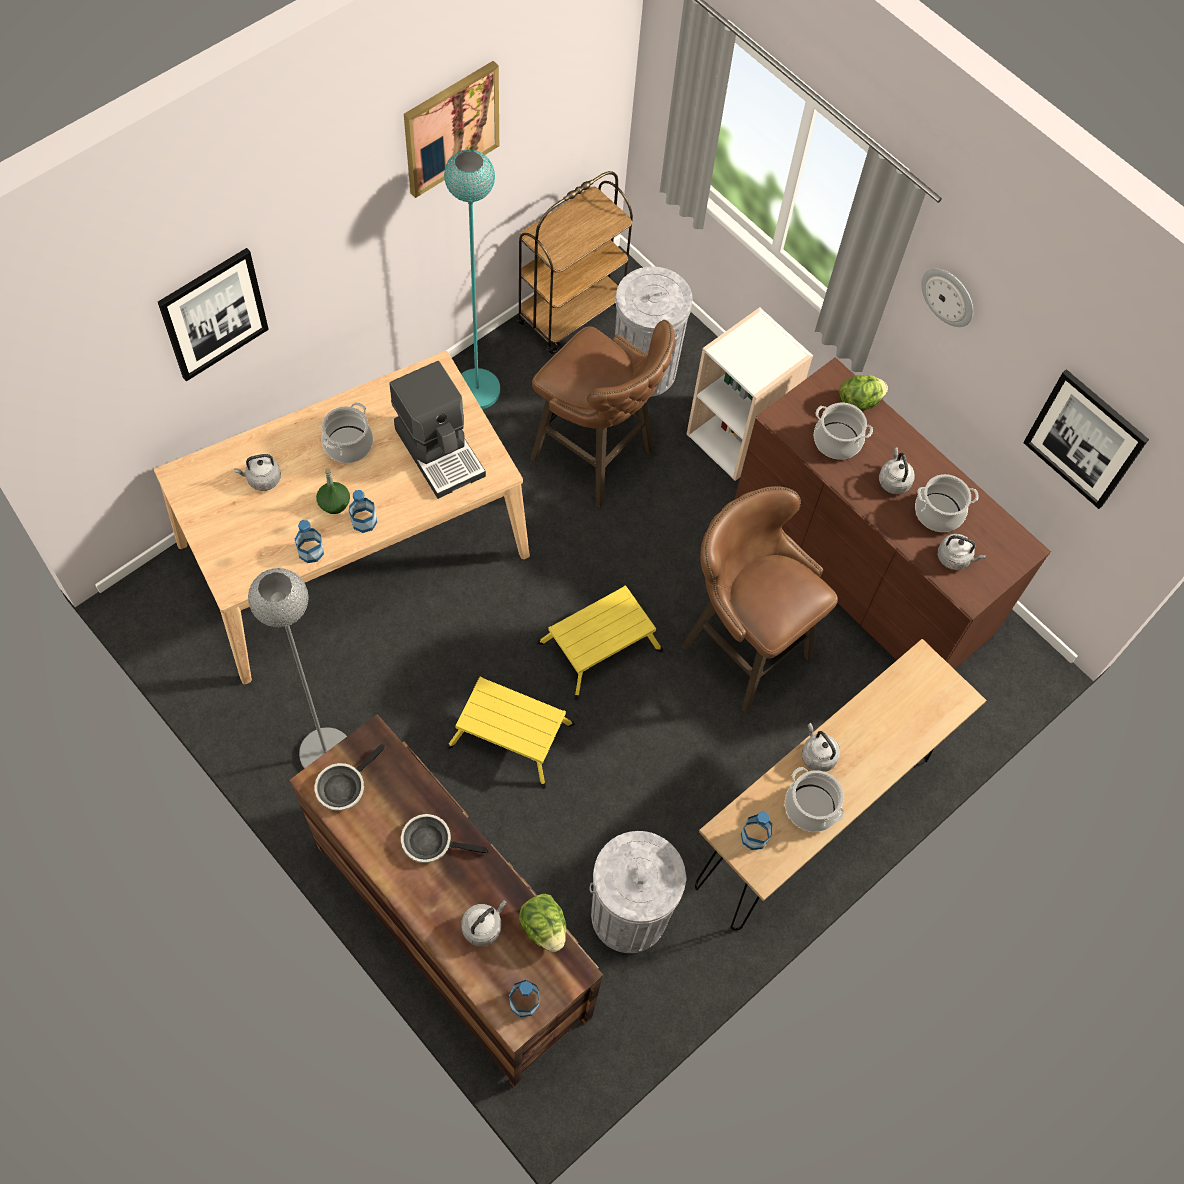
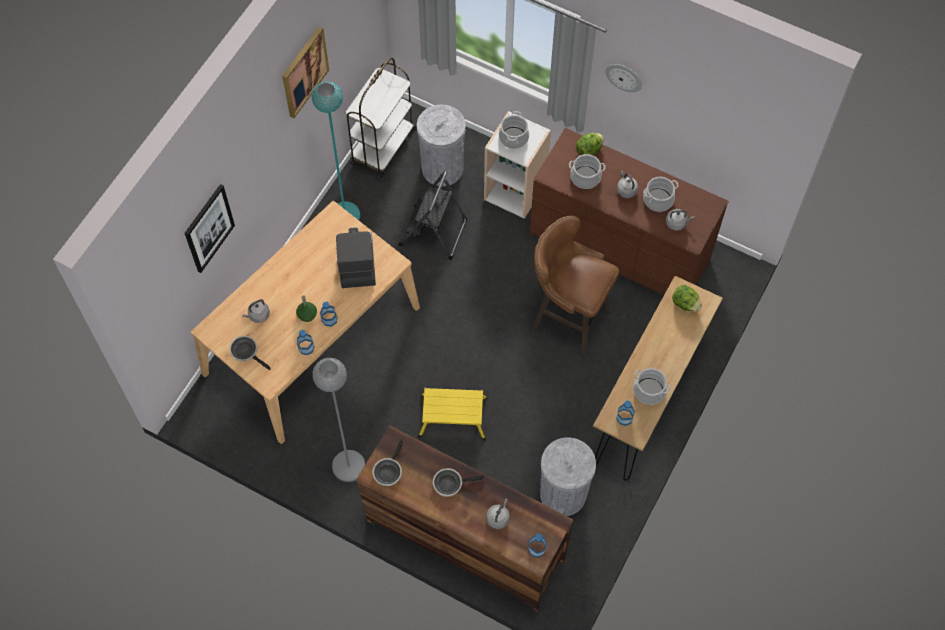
camera: 15 degrees left, 0 degrees up
(220, 527) = (246, 352): none -> frying pan
(348, 444) = (299, 277): cooking pot -> cooking pot (513, 137)
(440, 451) = (356, 262): coffee machine -> coffee machine turned 135 degrees counterclockwise
(543, 927) = (531, 506): lettuce -> lettuce (685, 304)
(571, 313) = (383, 147): brown cart -> white cart
(596, 458) = (435, 233): brown stool -> black step ladder
(599, 647) = (483, 346): yellow step ladder -> none
(817, 755) = (641, 361): grey kettle -> none
(1085, 439) = (727, 133): picture -> none

